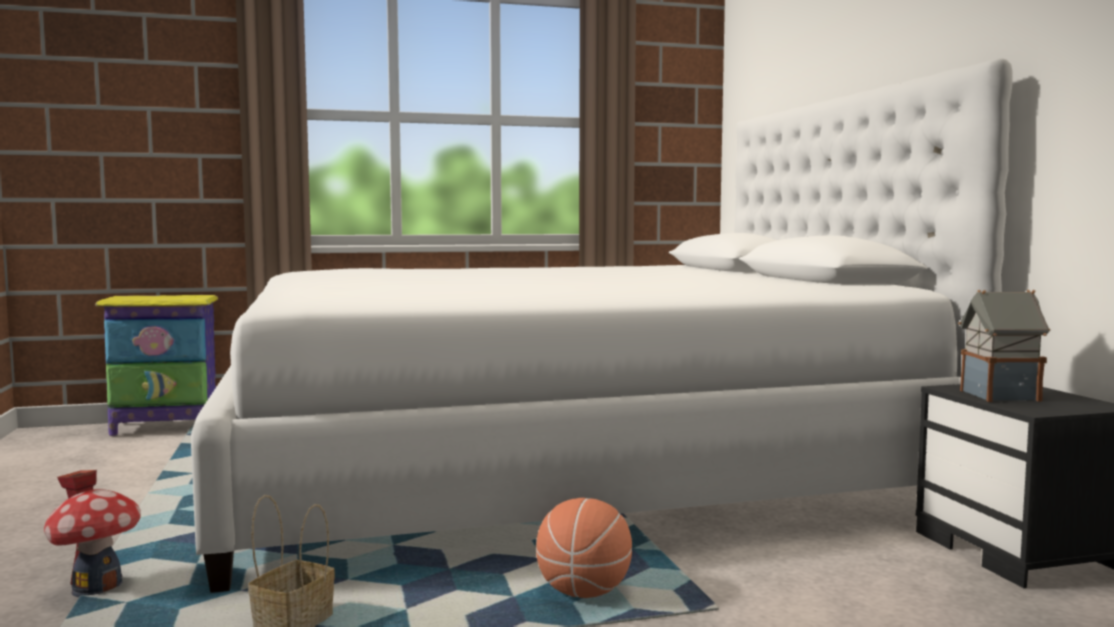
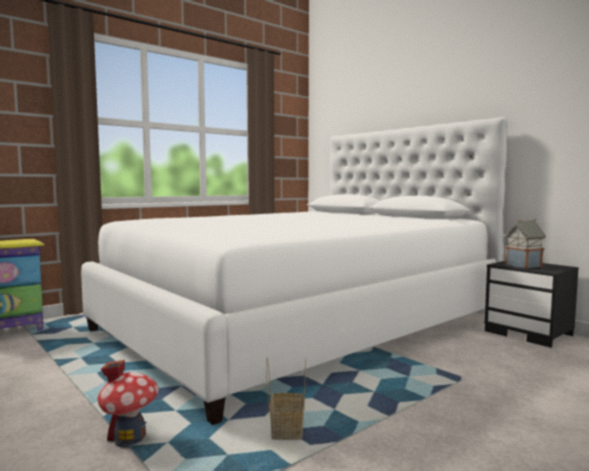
camera: 25 degrees left, 0 degrees up
(583, 592) = (400, 383): basketball -> none

